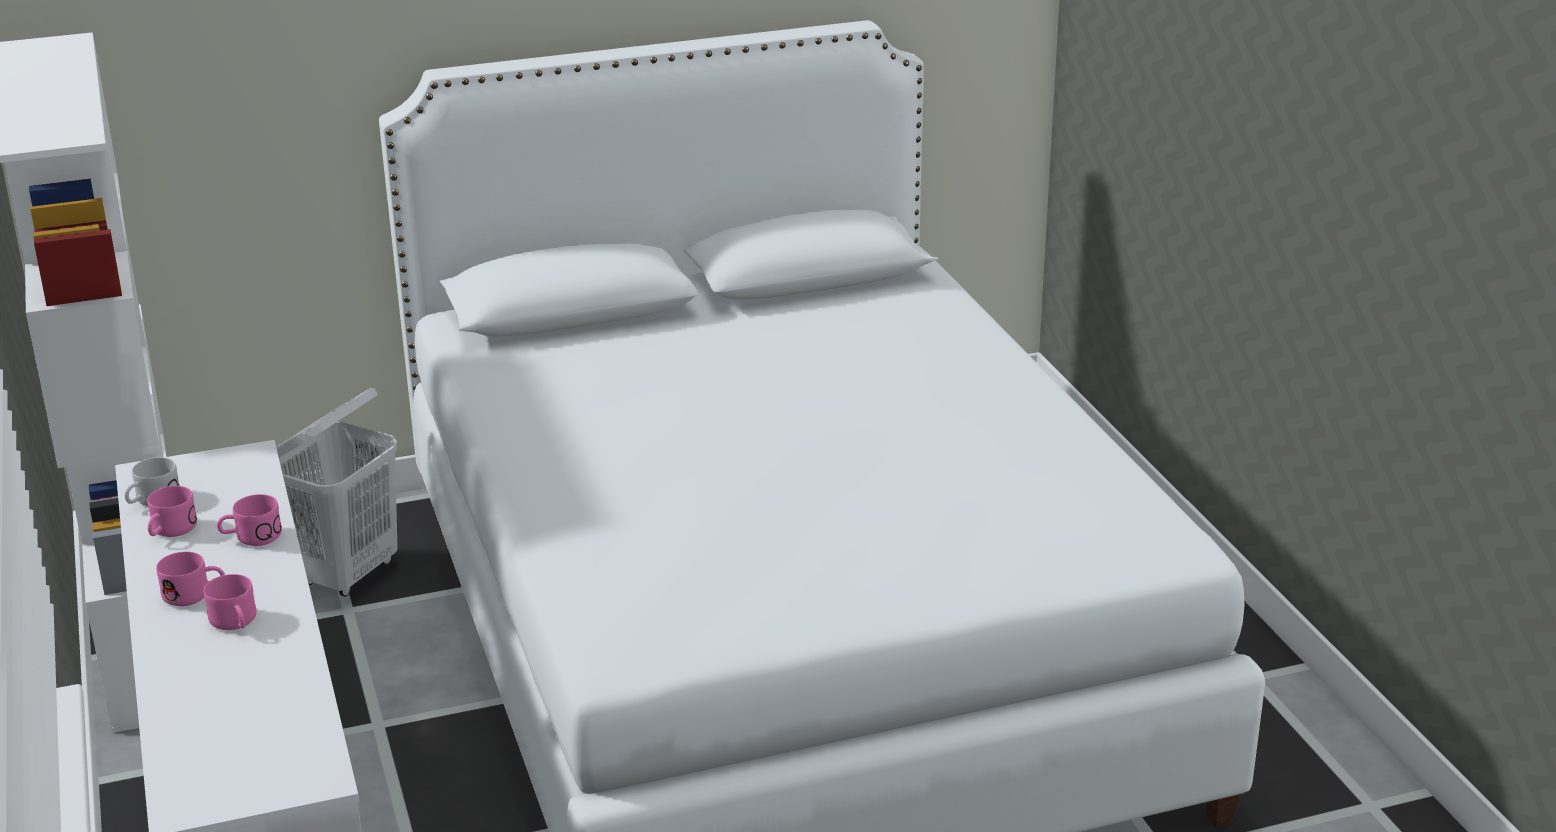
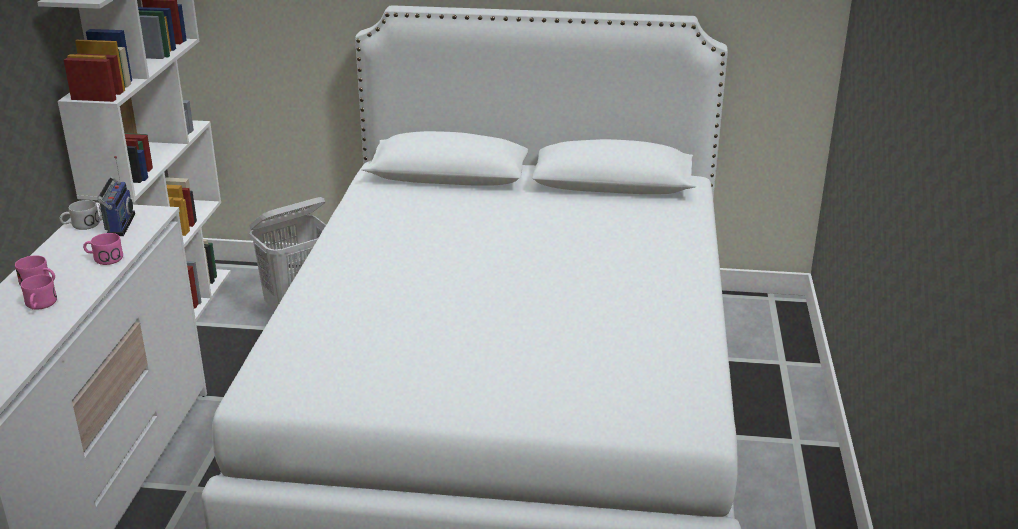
camera: 25 degrees right, 0 degrees up
(170, 531) = (69, 245): pink mug -> none
(212, 486) = (118, 225): none -> radio

